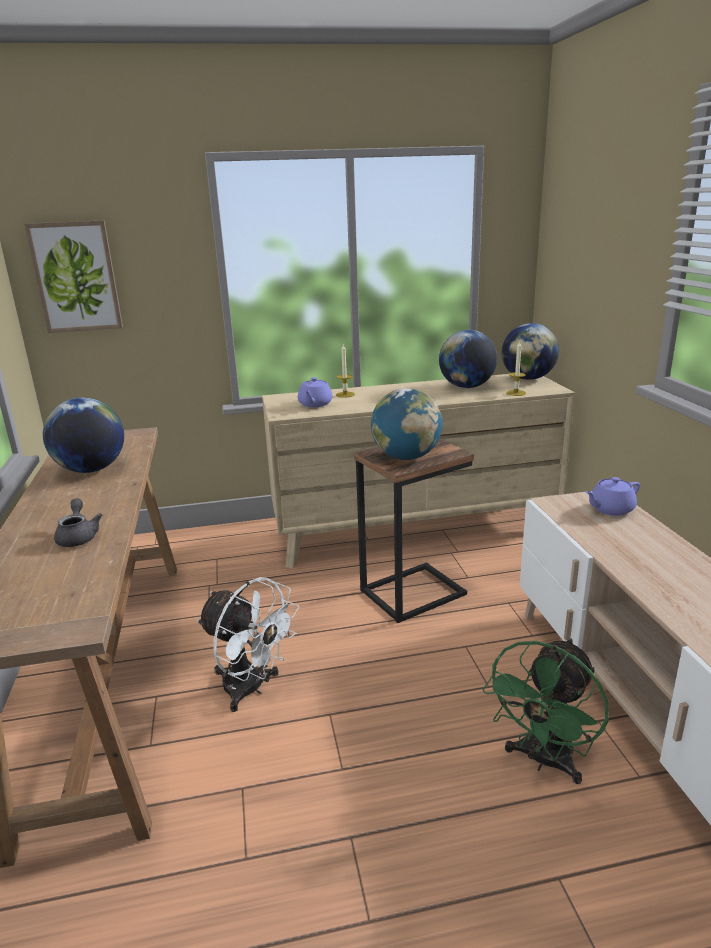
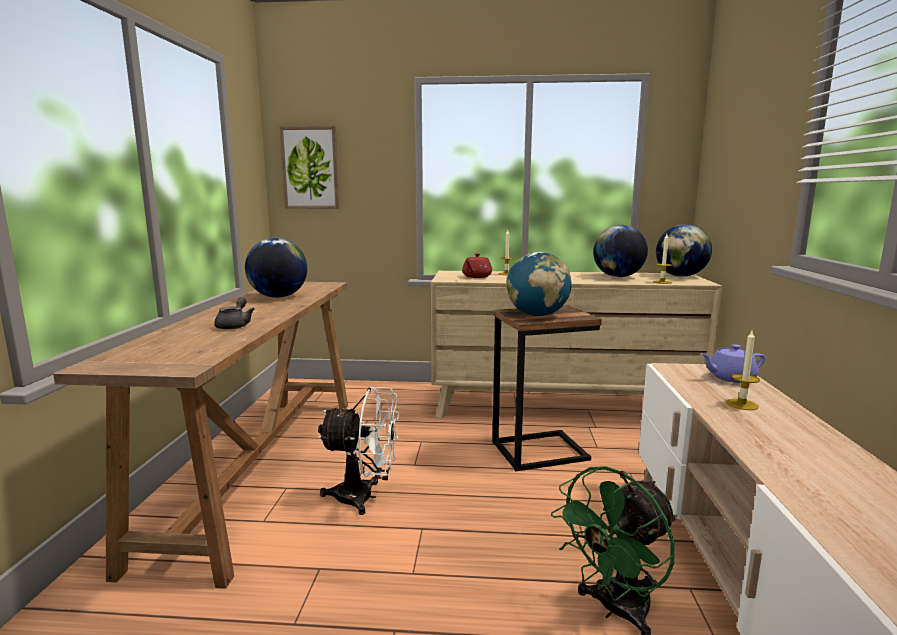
camera: 15 degrees right, 10 degrees down
(251, 689) = (364, 497): white fan -> white fan turned 45 degrees counterclockwise
(315, 404) = (476, 277): purple teapot -> red teapot
(633, 545) = (742, 404): none -> candle

